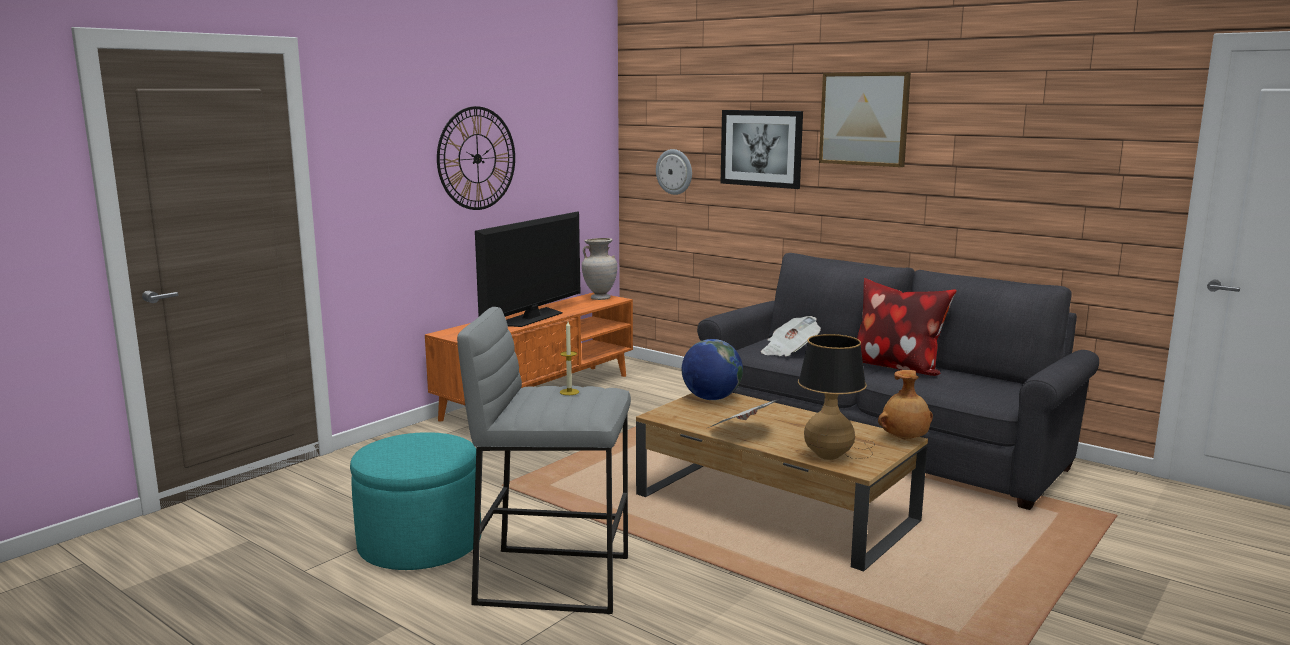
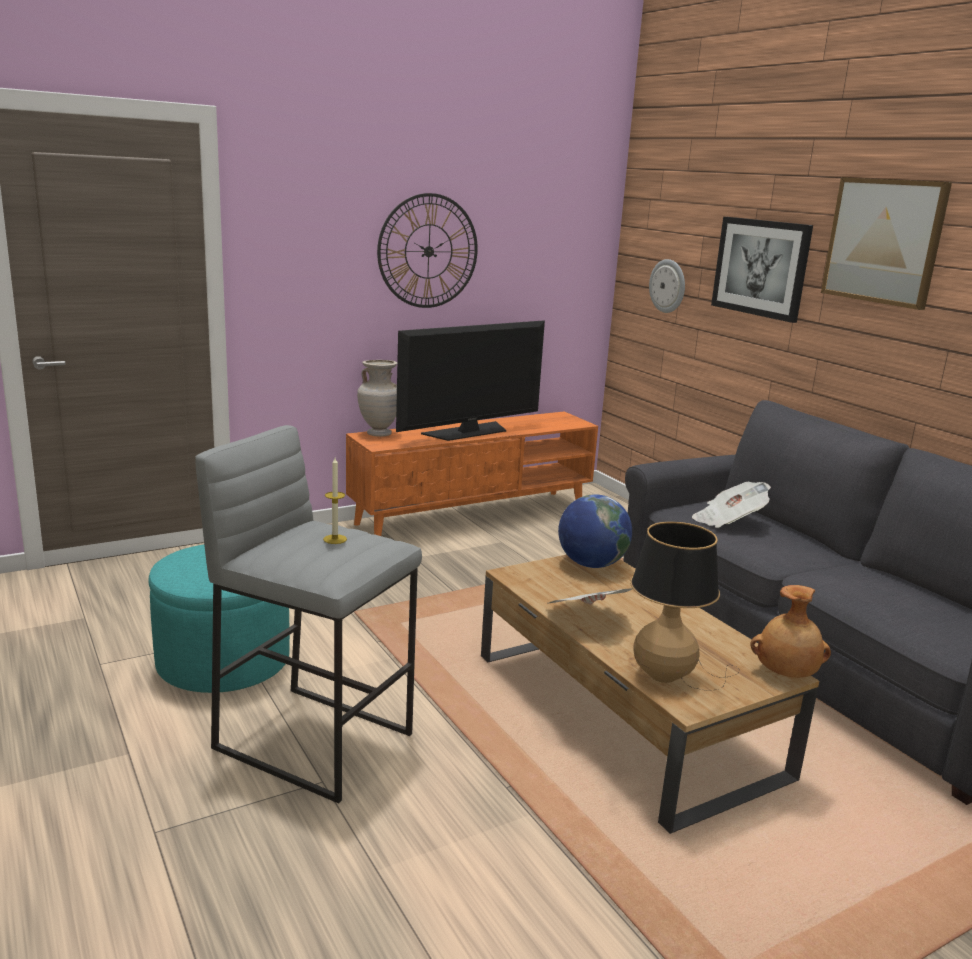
camera: 20 degrees right, 5 degrees up
(600, 298) = (563, 419): beige vase -> beige vase (379, 434)
(895, 367) = (849, 569): pillow -> none

